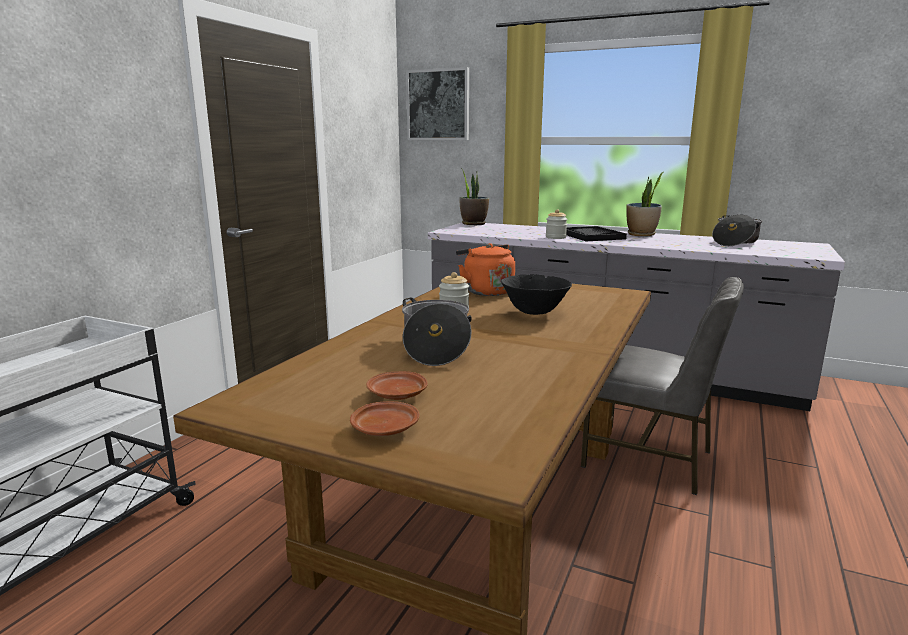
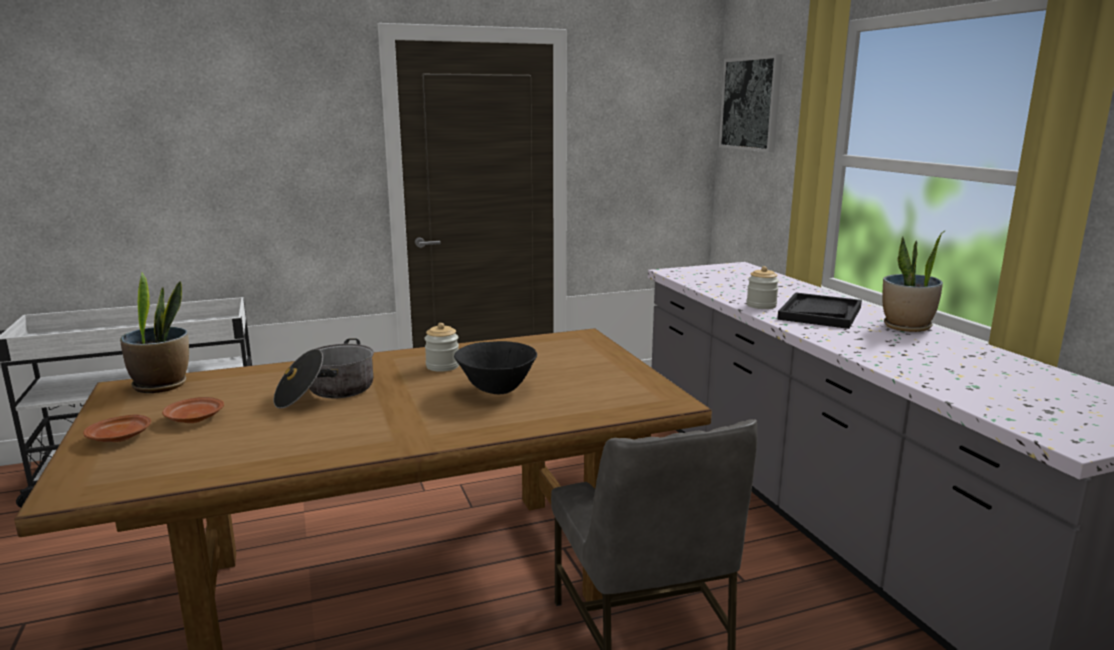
camera: 45 degrees right, 0 degrees up
(473, 224) = (739, 267): potted plant -> potted plant (161, 385)
(486, 291) = (539, 354): orange kettle -> none
(735, 242) = (1018, 375): cooking pot -> none

